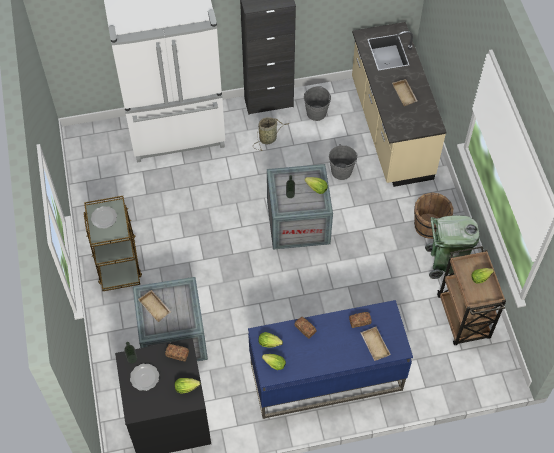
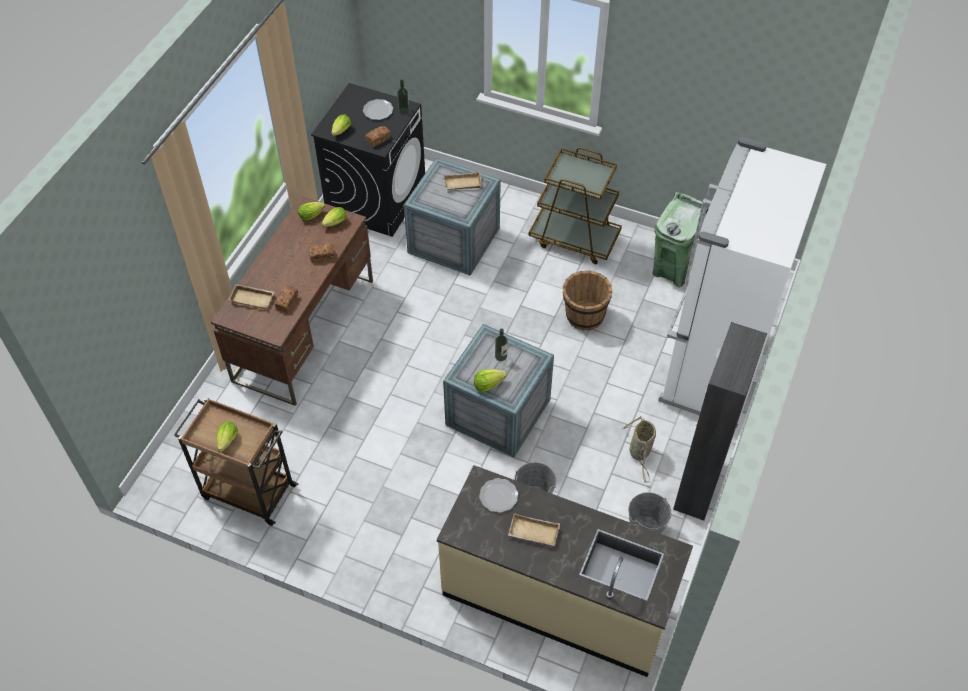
camera: 125 degrees right, 5 degrees down
(103, 218) = (587, 174): plate -> plate (499, 495)
(325, 377) = (305, 329): blue desk -> brown desk
(429, 226) = (383, 540): brown bucket -> brown bucket (584, 316)
(444, 263) = (325, 521): green trash can -> green trash can (672, 270)

